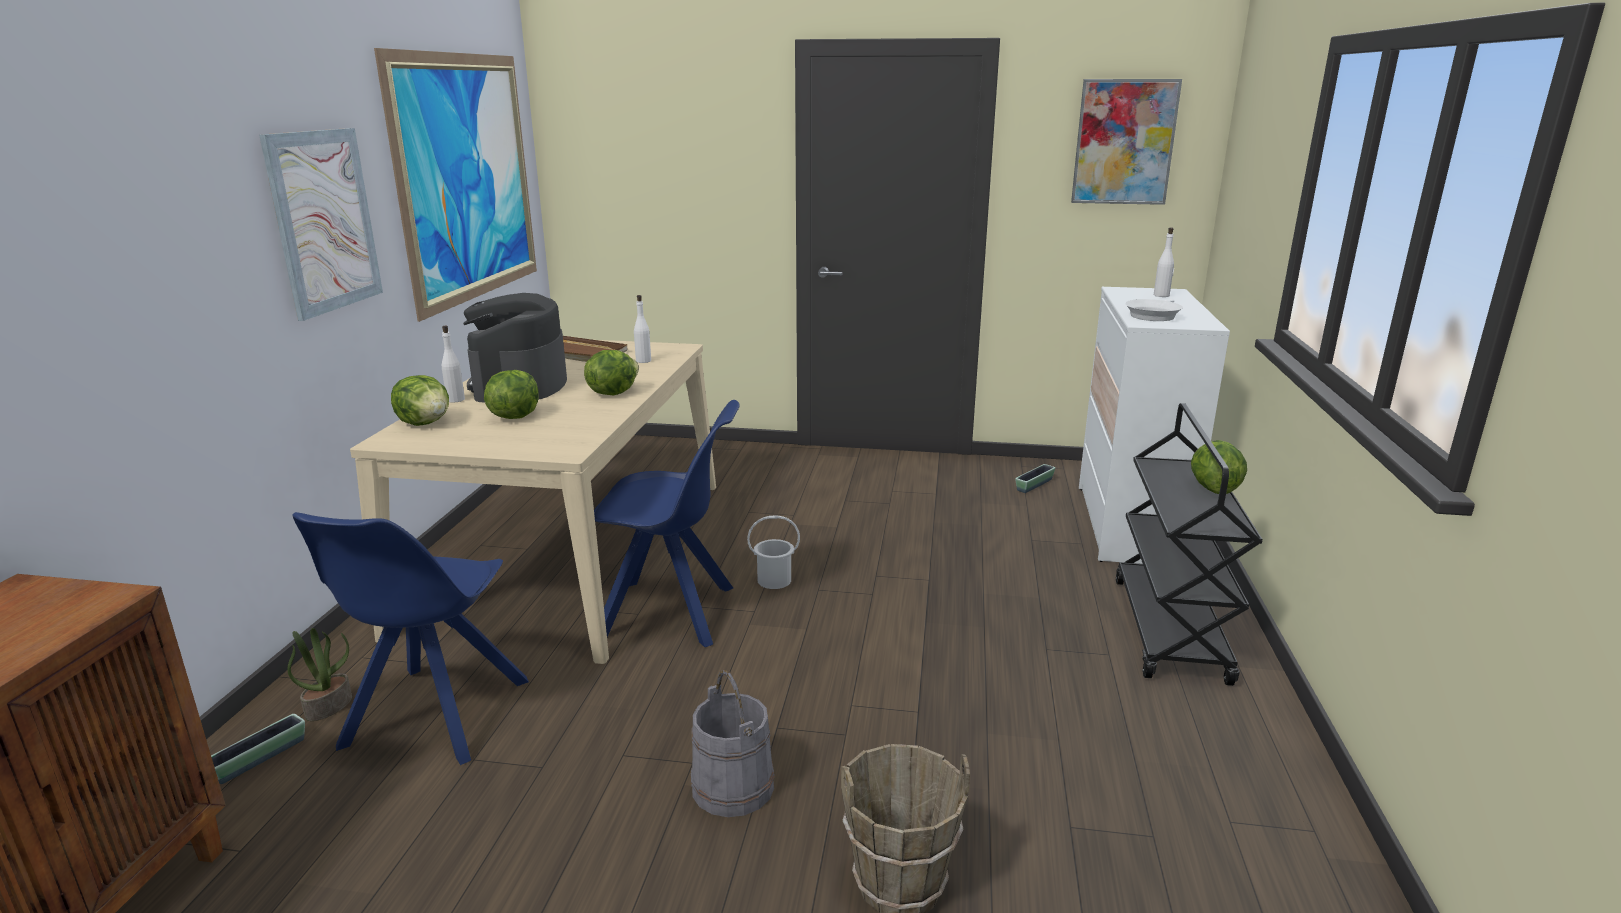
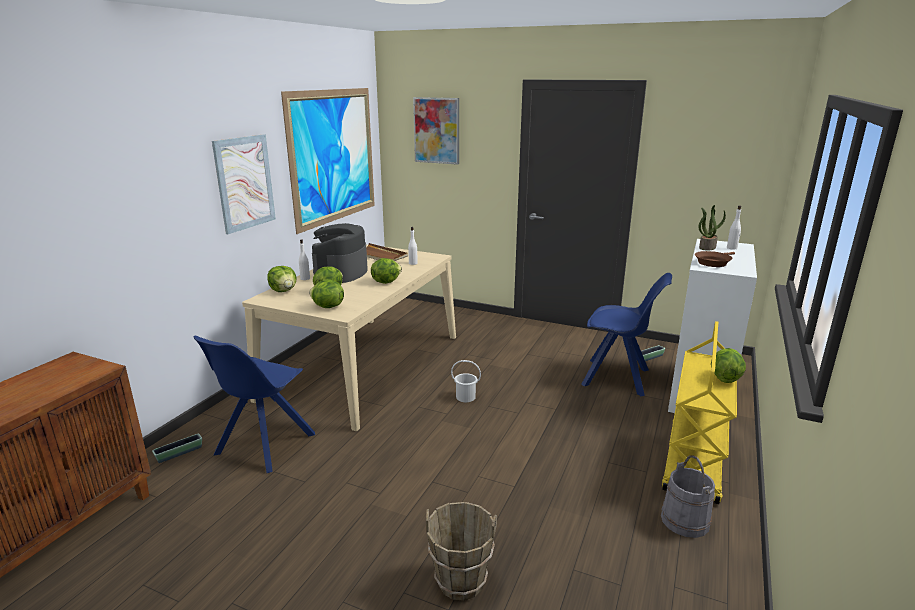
camera: 15 degrees right, 0 degrees up
(329, 706) = (218, 432): potted plant -> potted plant (707, 247)
(527, 442) = (327, 307): none -> lettuce
(671, 613) = (402, 408): blue chair -> blue chair (618, 378)
(733, 787) = (395, 510): grey bucket -> grey bucket (685, 520)
(1124, 142) = (725, 146): picture -> picture (436, 130)
(1153, 315) = (713, 262): white frying pan -> brown frying pan
(1170, 631) = (694, 463): black cart -> yellow cart

